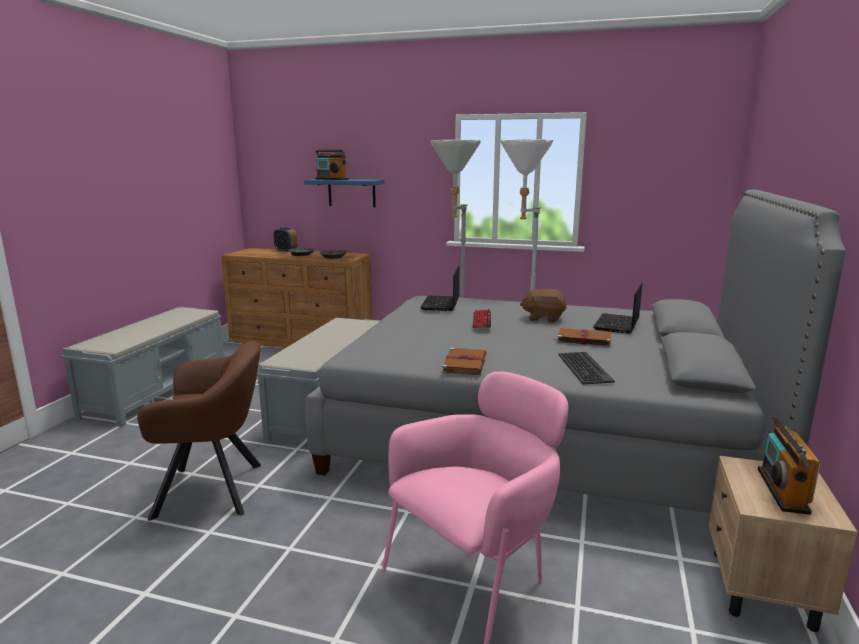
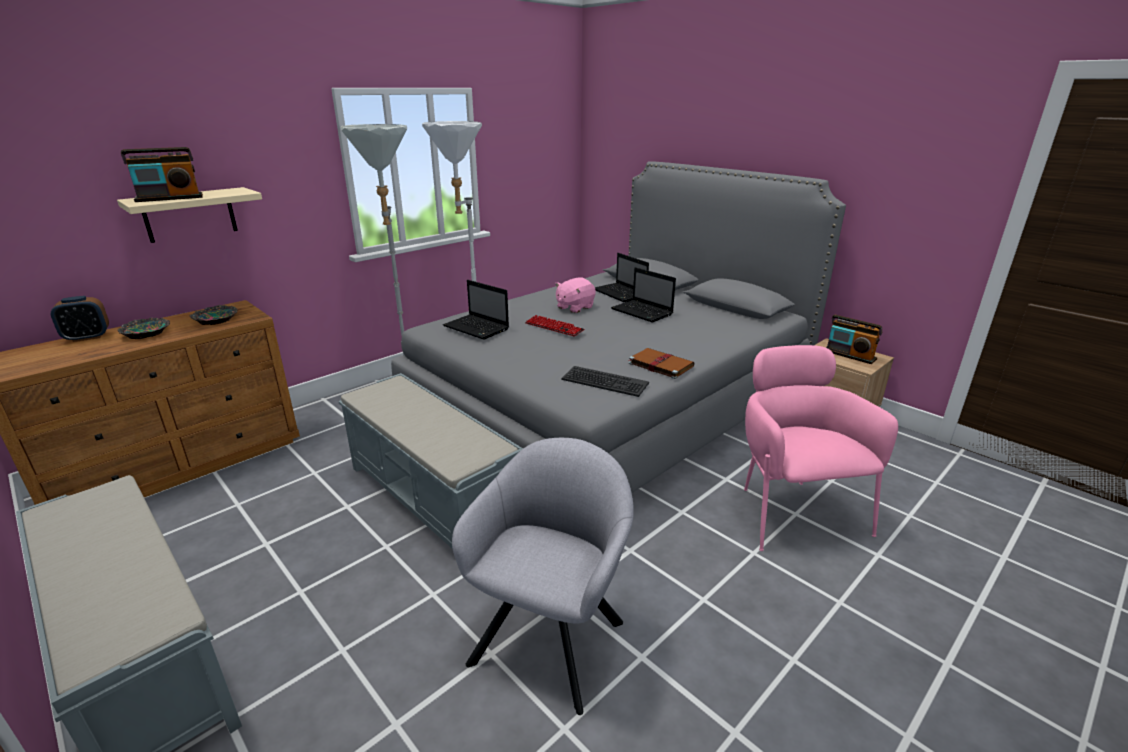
camera: 60 degrees left, 10 degrees up
(216, 490) = (552, 635): brown armchair -> grey armchair
(351, 192) = (189, 215): blue shelf -> beige shelf
(543, 318) = (574, 307): brown plush toy -> pink plush toy
(583, 339) = (643, 312): brown book -> laptop
(583, 368) = (706, 331): keyboard -> keyboard (604, 382)

